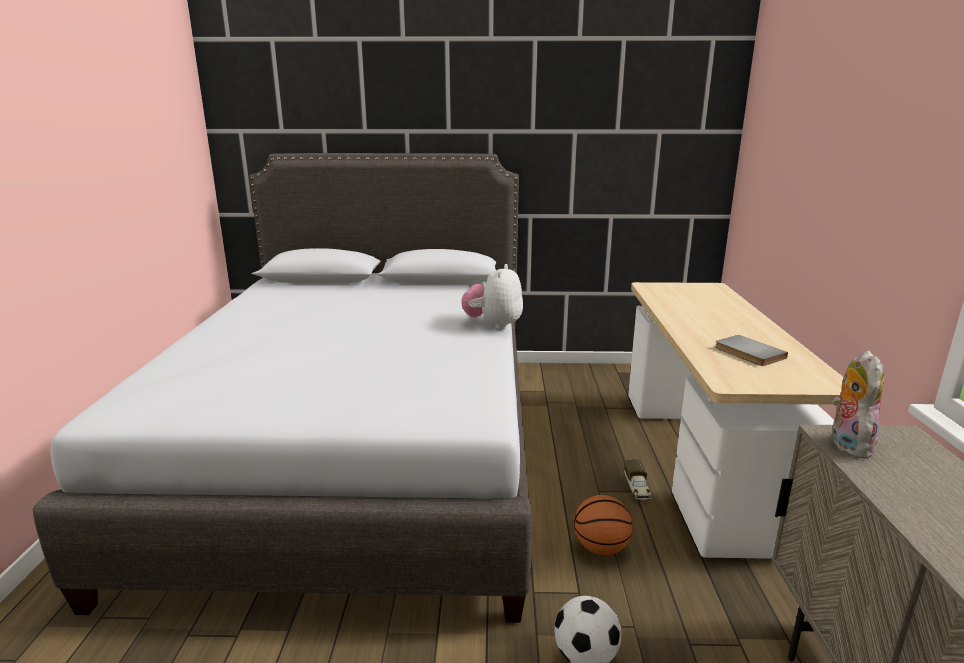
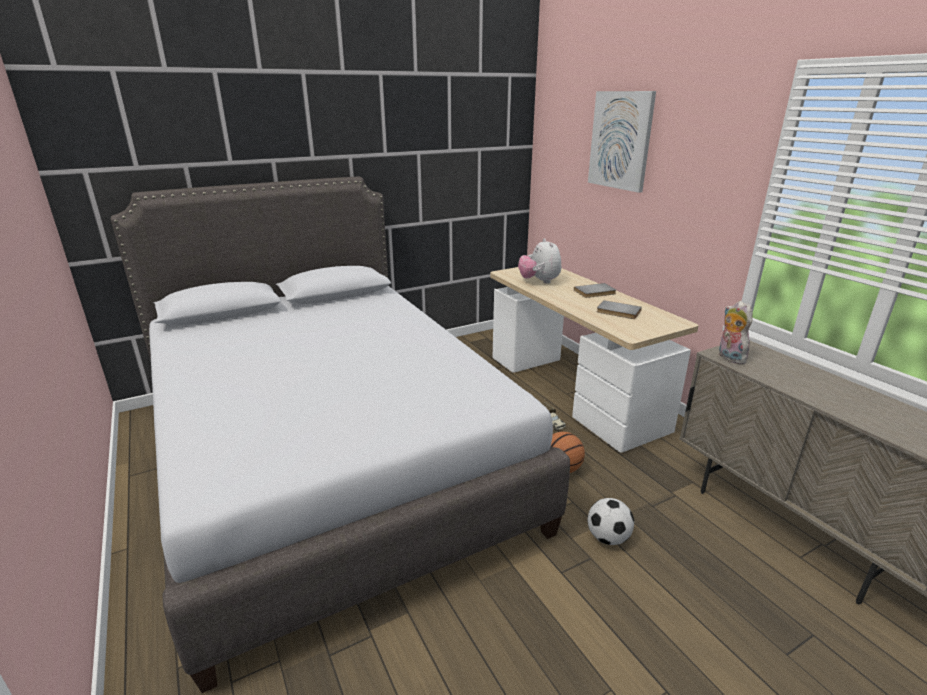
camera: 30 degrees left, 5 degrees up
(494, 325) = (431, 326): plush toy -> plush toy (539, 281)
(745, 326) = (595, 292): none -> grey book
(826, 115) = (621, 140): none -> picture

